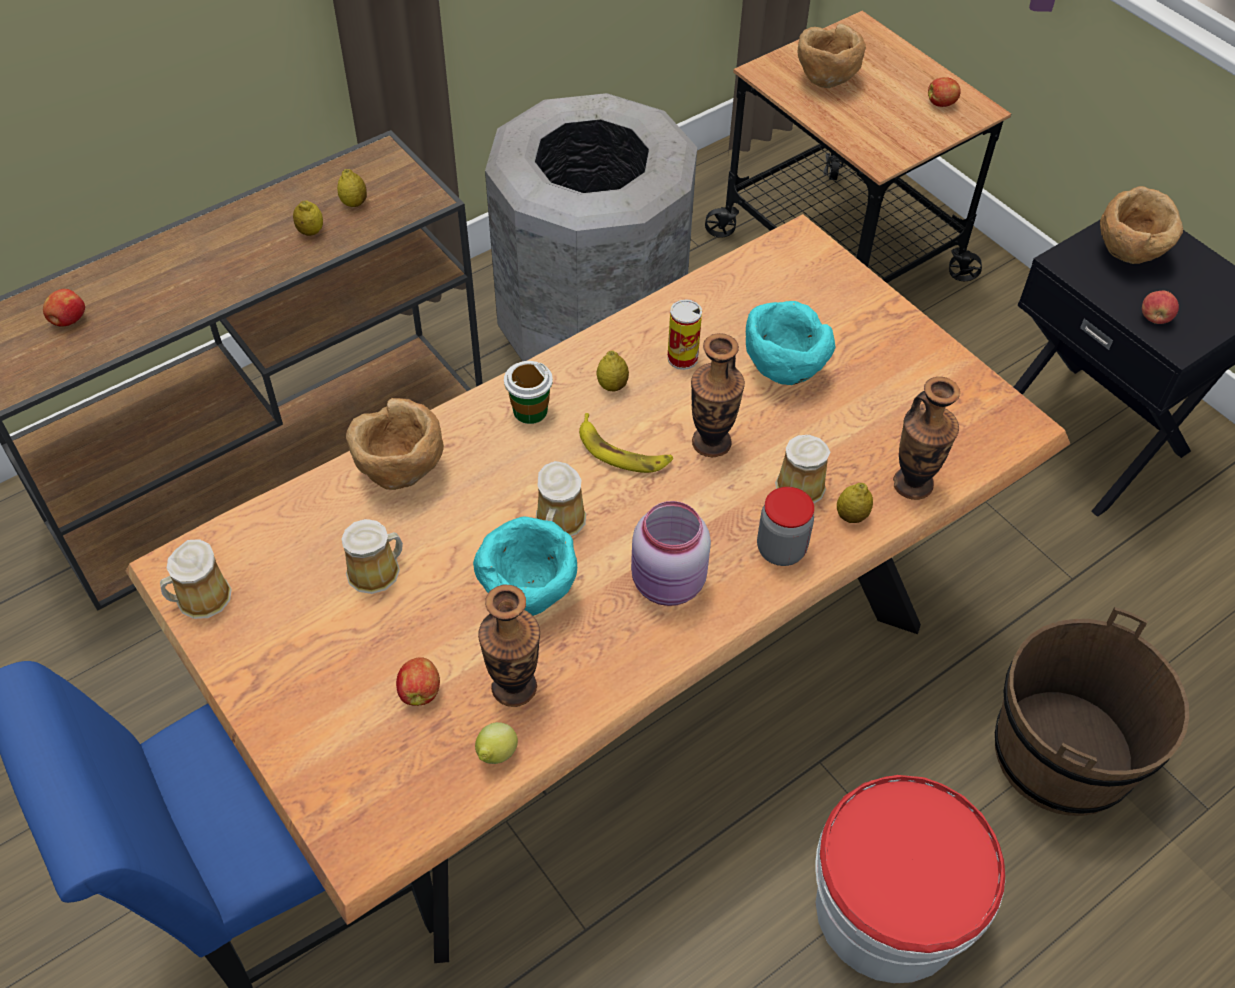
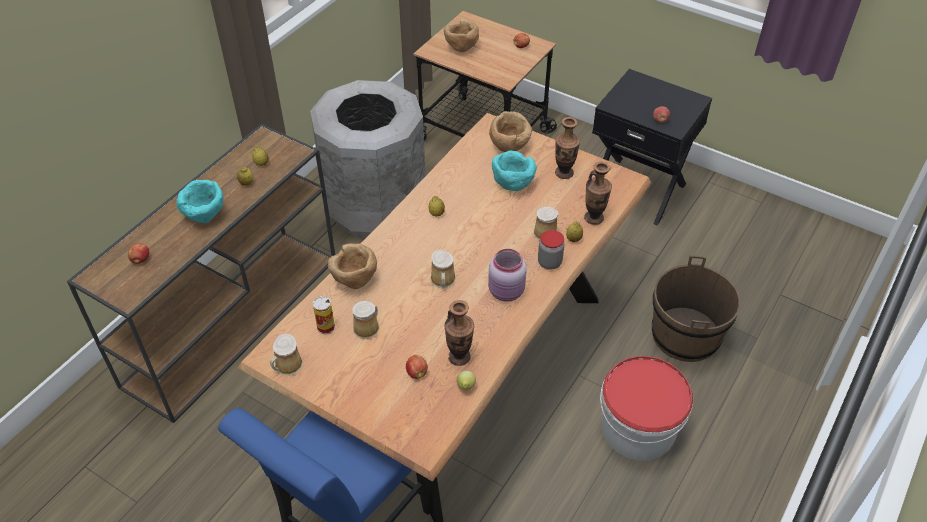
camera: 20 degrees left, 5 degrees down
(529, 594) = (445, 316): turquoise bowl -> turquoise bowl (205, 216)
(530, 410) = (403, 236): cup -> none
(622, 451) = (456, 241): banana -> none
(682, 358) = (463, 192): can -> can (326, 327)
(711, 443) = (495, 226): vase -> vase (564, 173)
(1129, 254) = (637, 94): brown bowl -> brown bowl (510, 147)

